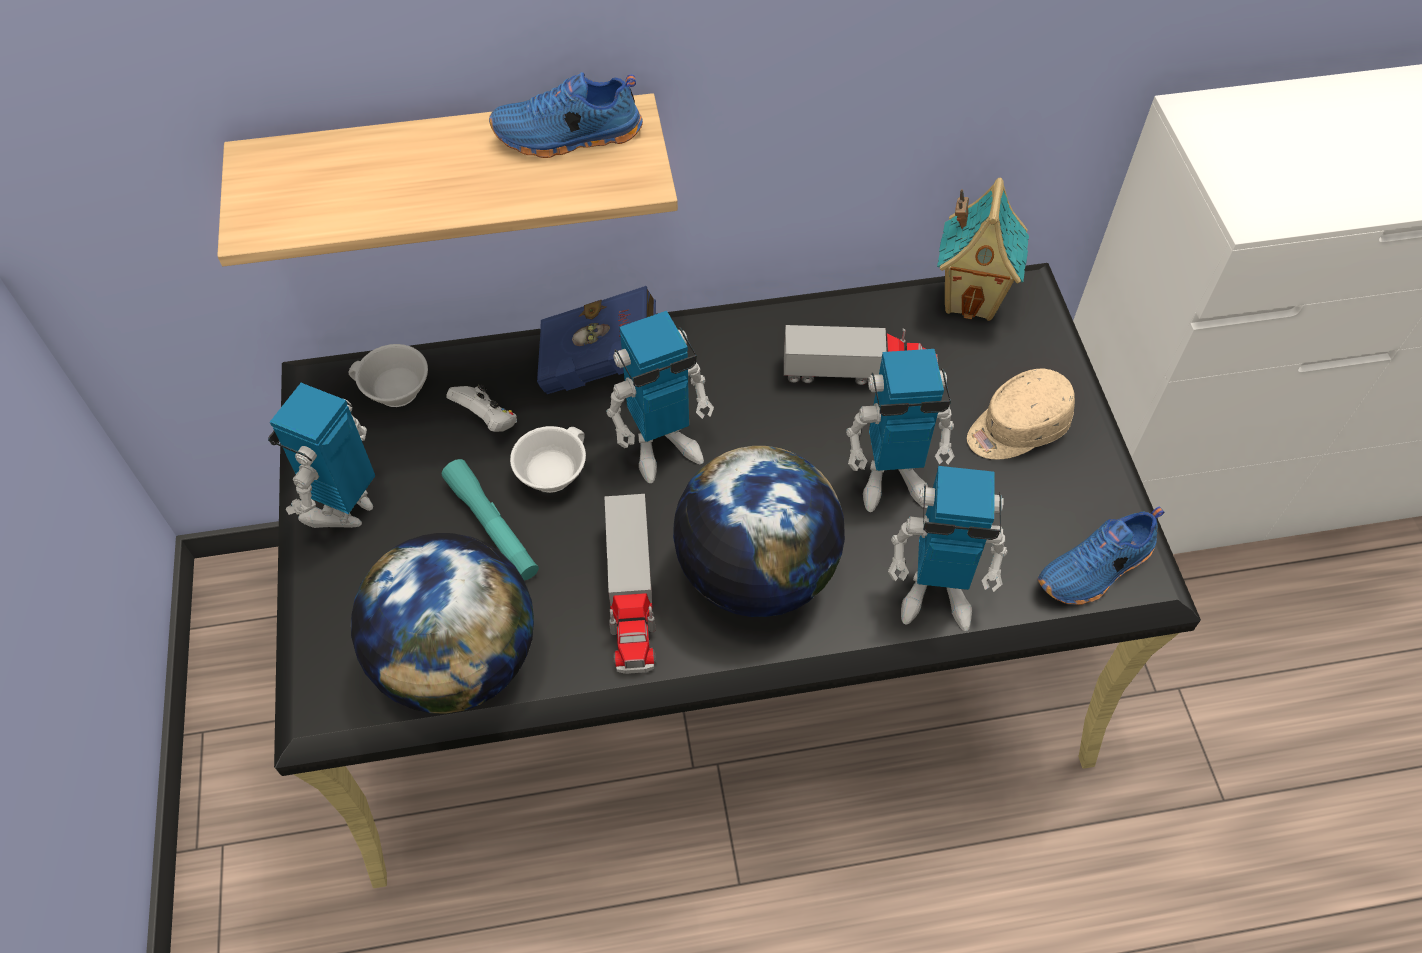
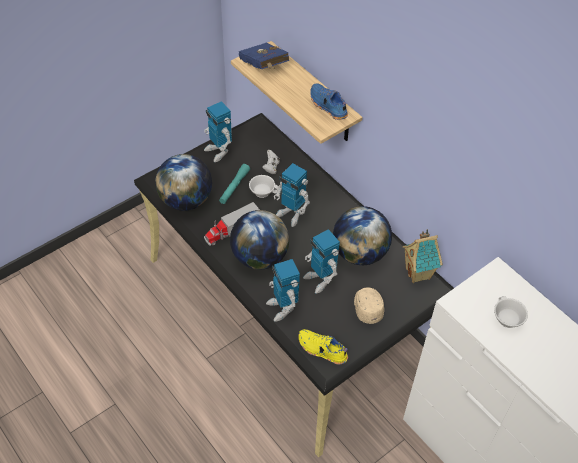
camera: 60 degrees right, 5 degrees down
(344, 507) = (219, 151): toy robot -> toy robot turned 120 degrees counterclockwise
(394, 392) = (266, 141): white cup -> white cup (506, 319)
(605, 364) = (313, 185): blue book -> blue book (264, 68)
(859, 371) = (360, 253): toy truck -> globe
(1016, 429) = (367, 307): beige cap -> beige cap turned 45 degrees clockwise
(1096, 570) = (322, 350): blue shoe -> yellow shoe

